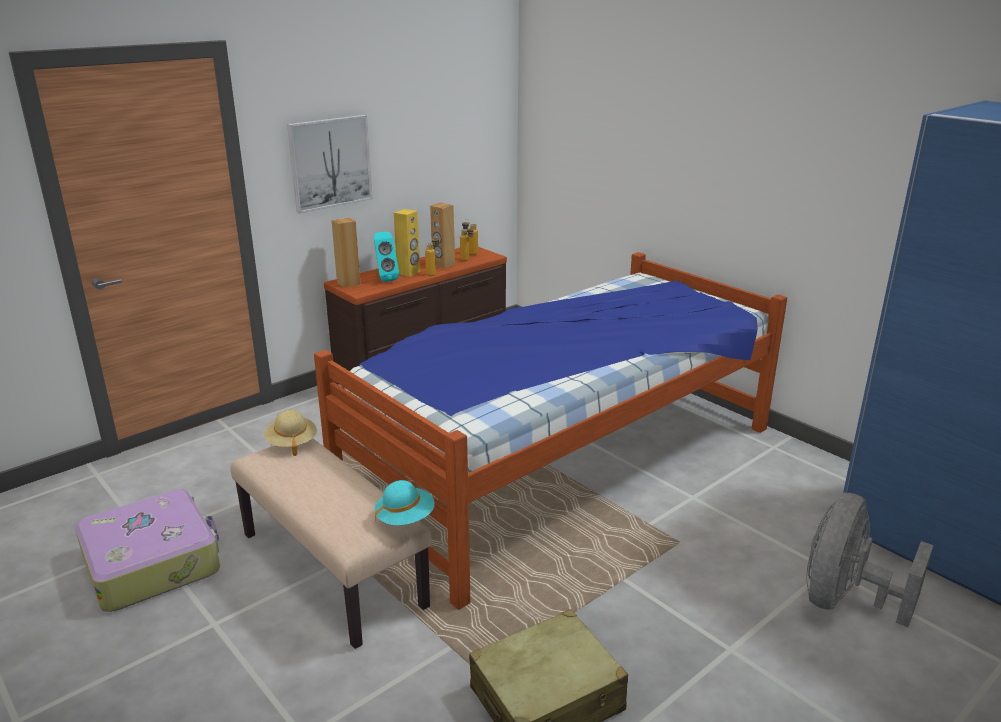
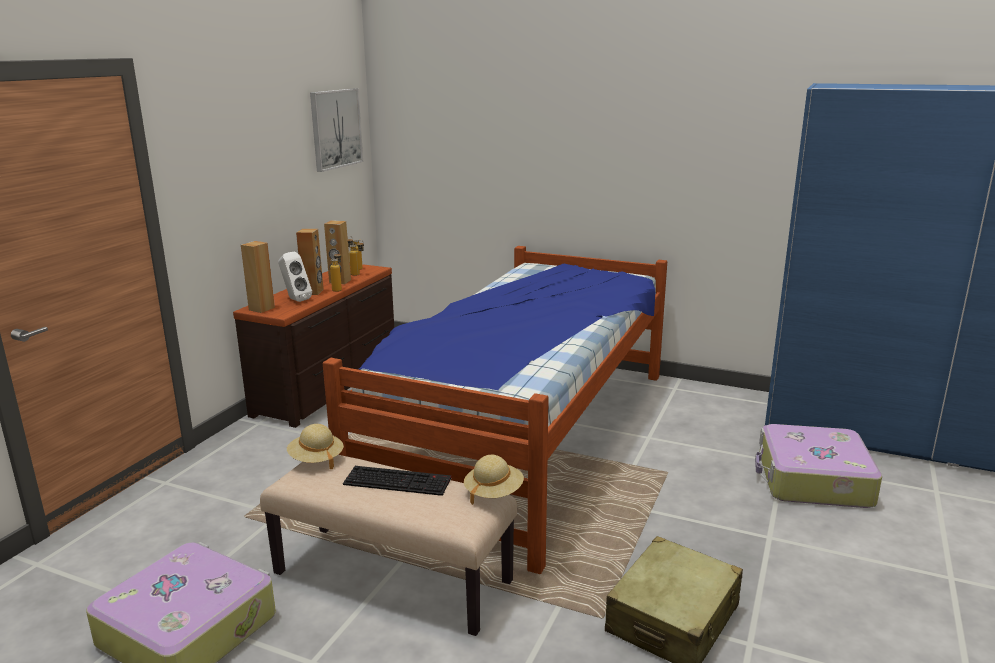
camera: 25 degrees left, 5 degrees down
(330, 163) = (230, 186): picture -> picture (335, 129)
(338, 482) = (399, 480): none -> keyboard
(385, 278) = (295, 300): turquoise speaker -> white speaker
(405, 518) = (493, 493): turquoise hat -> beige hat
(408, 273) = (313, 292): yellow speaker -> brown speaker
(845, 600) = (812, 480): grey fan -> suitcase

